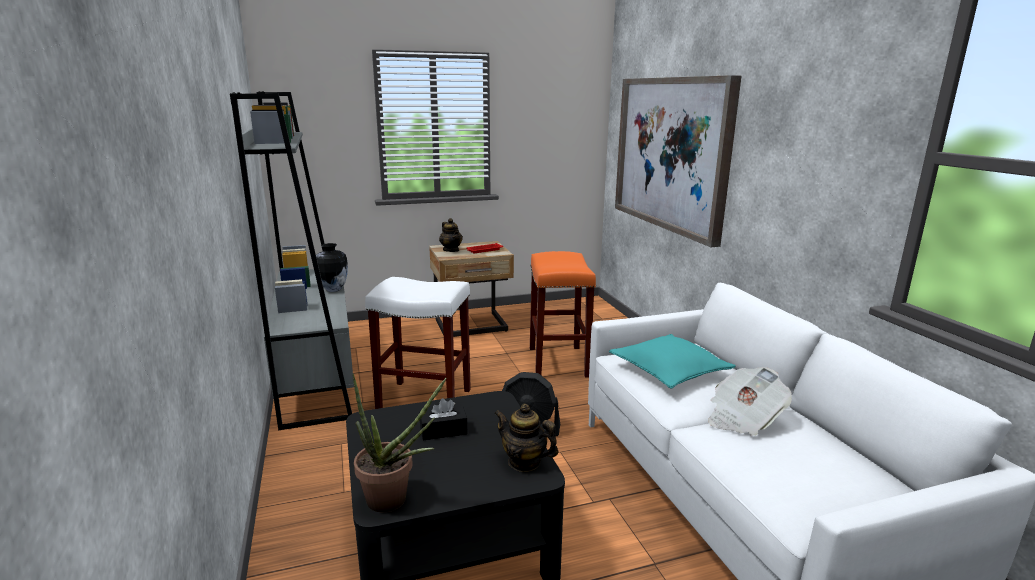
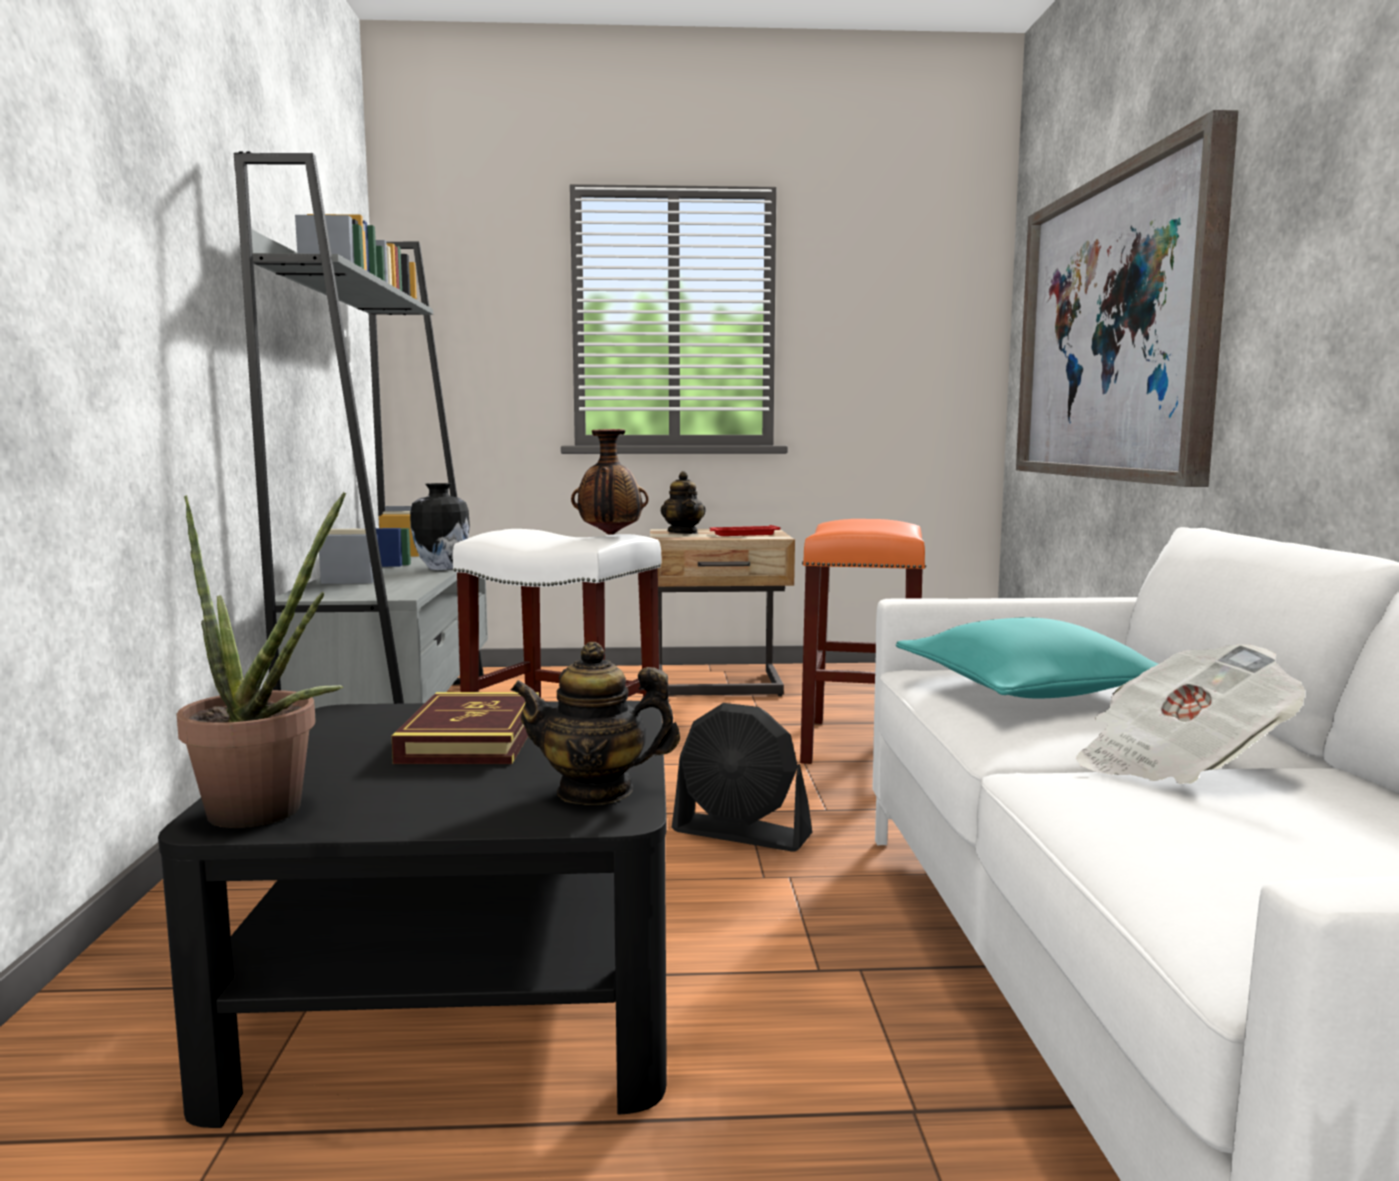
camera: 15 degrees right, 10 degrees down
(443, 431) = (471, 738): black tissue box -> book
(448, 286) = (610, 534): none -> vase
(524, 462) = (595, 791): teapot -> teapot turned 45 degrees counterclockwise

